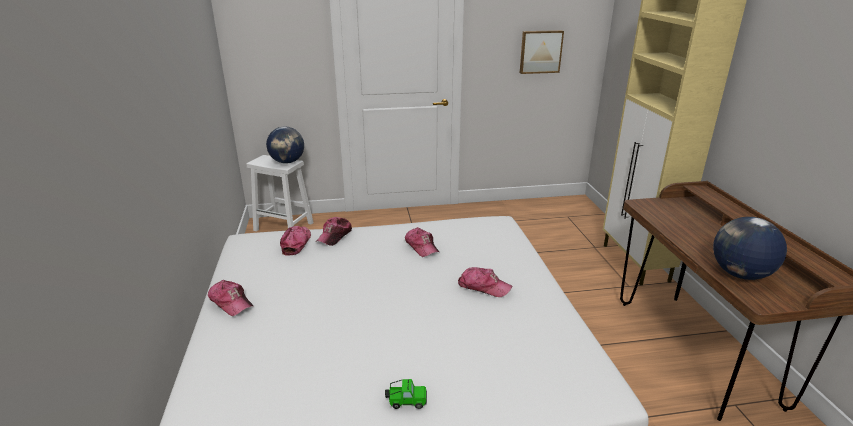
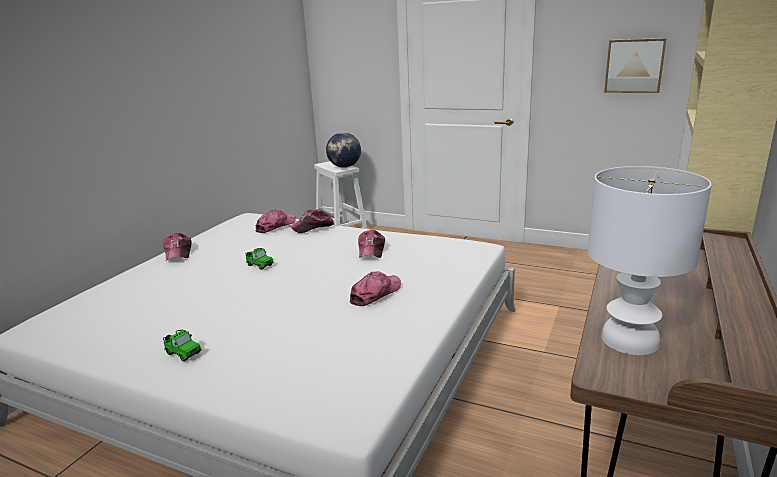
camera: 35 degrees right, 5 degrees down
(342, 290) = (259, 265): none -> toy car
(483, 287) = (375, 293): cap -> cap turned 105 degrees counterclockwise
(740, 274) = (628, 340): globe -> white table lamp

